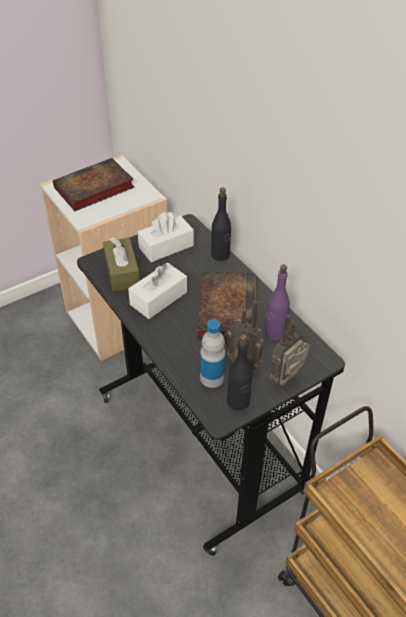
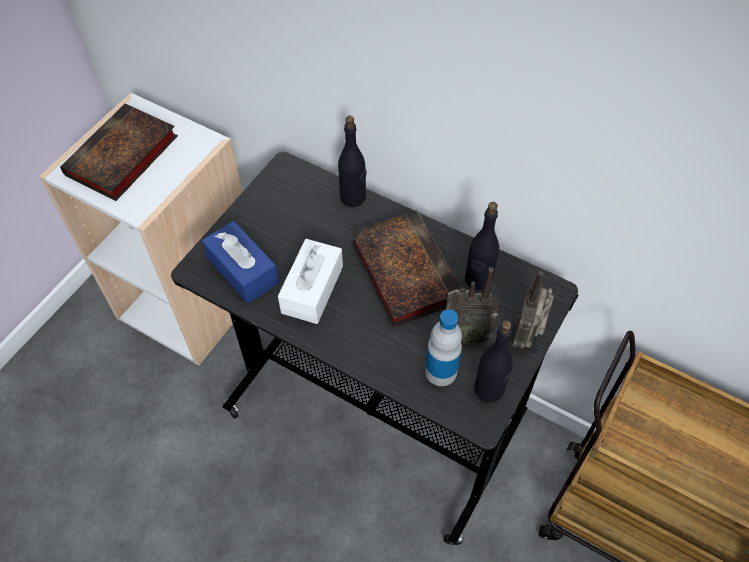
camera: 25 degrees left, 10 degrees up
(122, 272) = (242, 270): brown tissue box -> blue tissue box
(166, 246) = (278, 211): white tissue box -> none
(274, 333) = (478, 280): purple bottle -> black bottle

